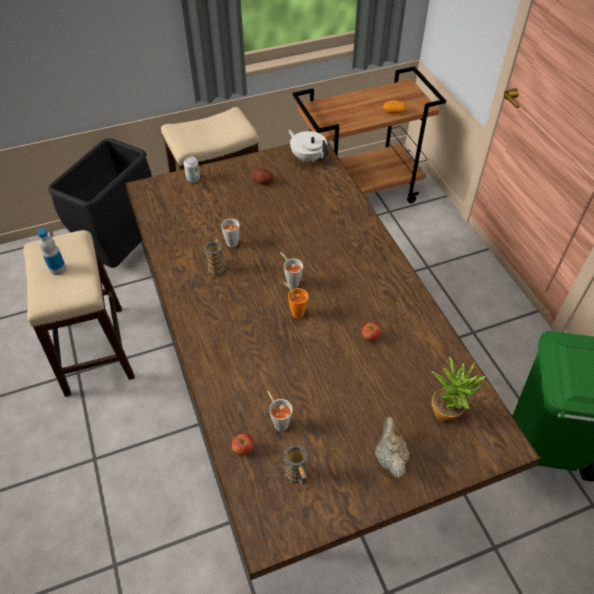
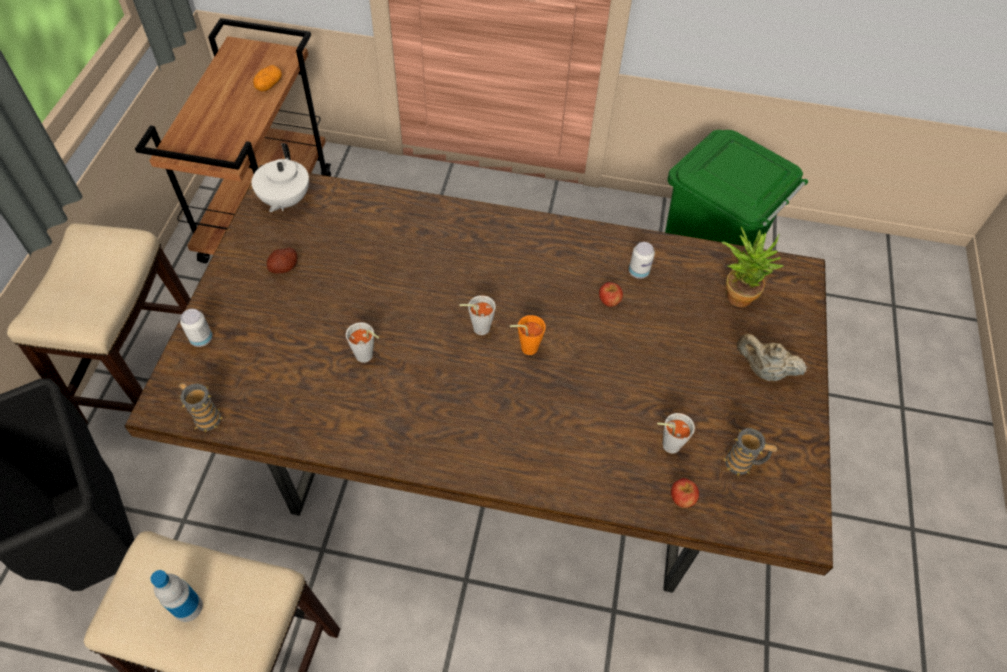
camera: 60 degrees left, 5 degrees up
(217, 266) = (391, 391): mug -> mug (204, 416)
(308, 157) = (285, 200): white teapot -> white teapot turned 75 degrees counterclockwise
(410, 342) = (638, 272): none -> can

